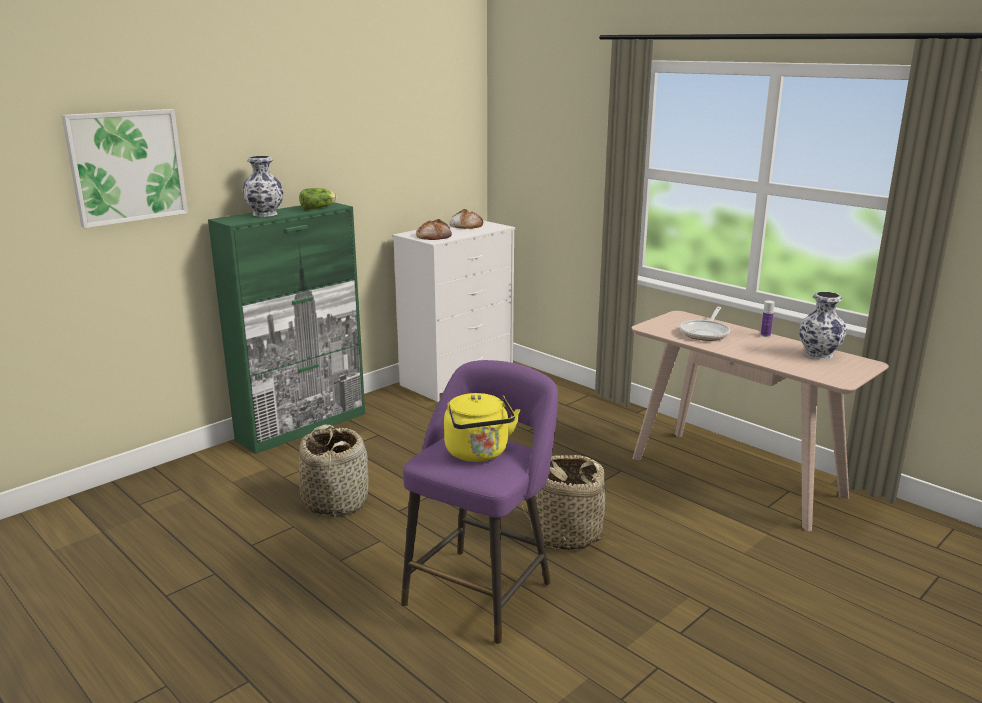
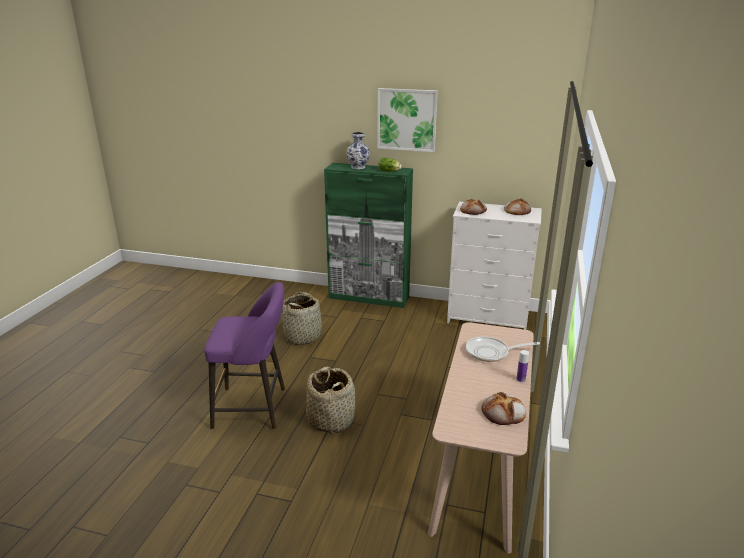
camera: 60 degrees right, 5 degrees up
(127, 166) = (294, 126): picture -> picture (407, 120)
(478, 453) = (240, 329): yellow kettle -> none
(819, 354) = (504, 412): vase -> bread

